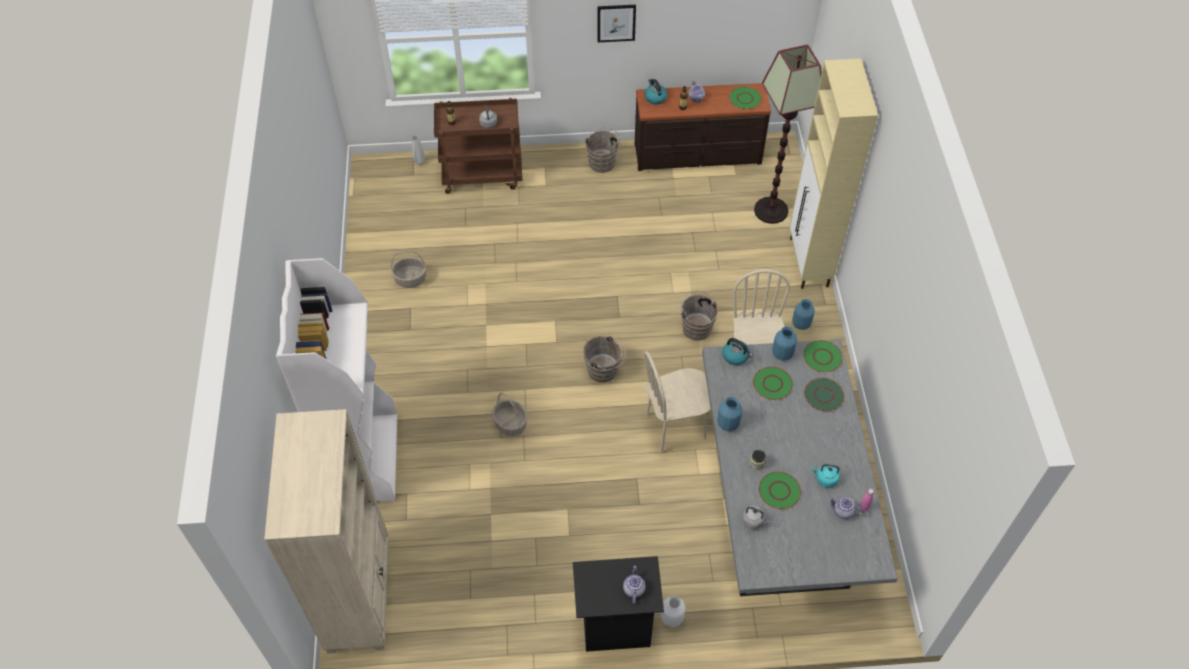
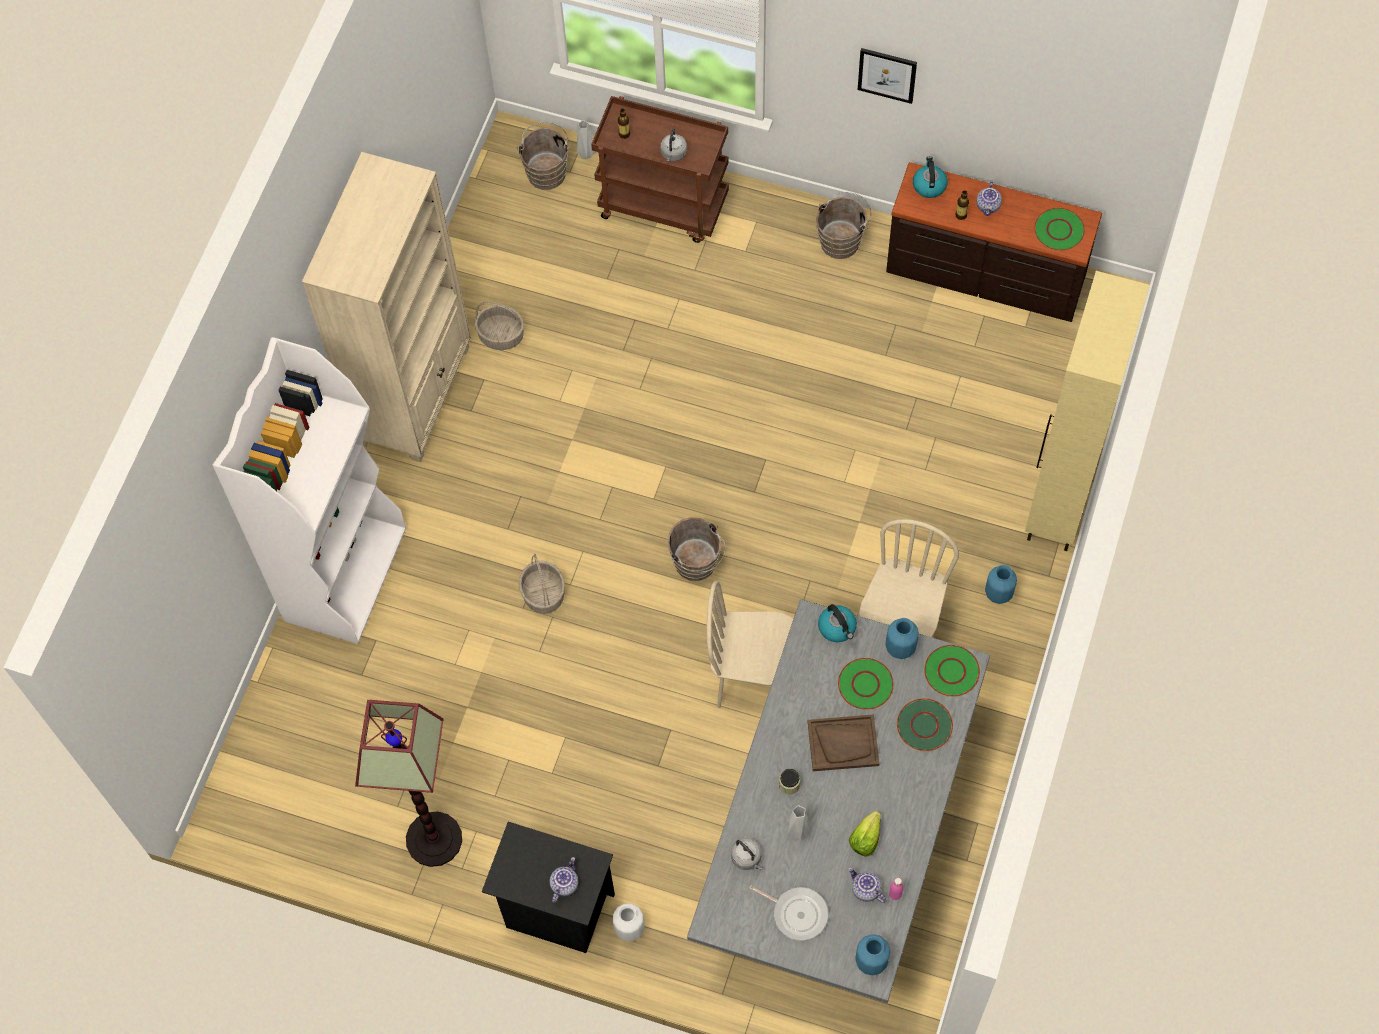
camera: 25 degrees right, 10 degrees up
(359, 595) = (269, 751): beige bookcase -> beige bookcase (416, 394)
(696, 327) = (851, 544): brown bucket -> brown bucket (547, 170)
(728, 423) = (780, 717): blue vase -> blue vase (872, 961)
(770, 211) = (1046, 403): floor lamp -> floor lamp (433, 839)
(778, 425) = (843, 743): none -> brown tray
(779, 491) = (799, 831): green plate -> grey vase
(806, 544) = (797, 913): none -> frying pan
(825, 479) = (865, 838): turquoise kettle -> lettuce

